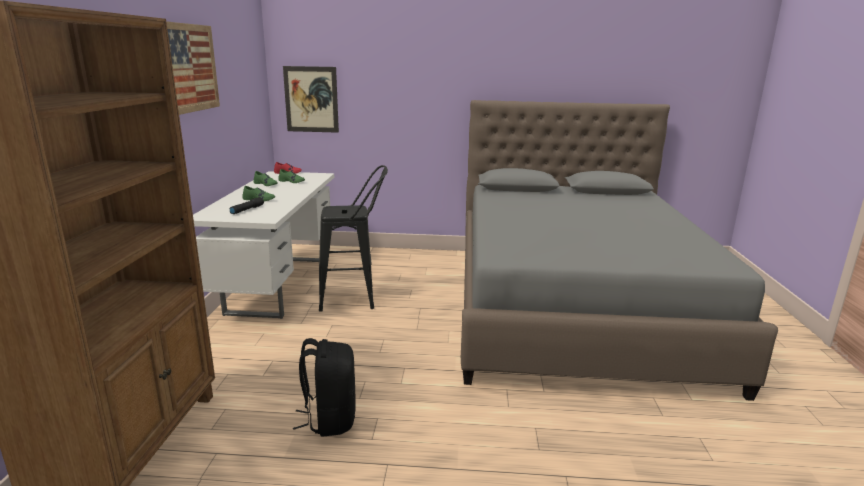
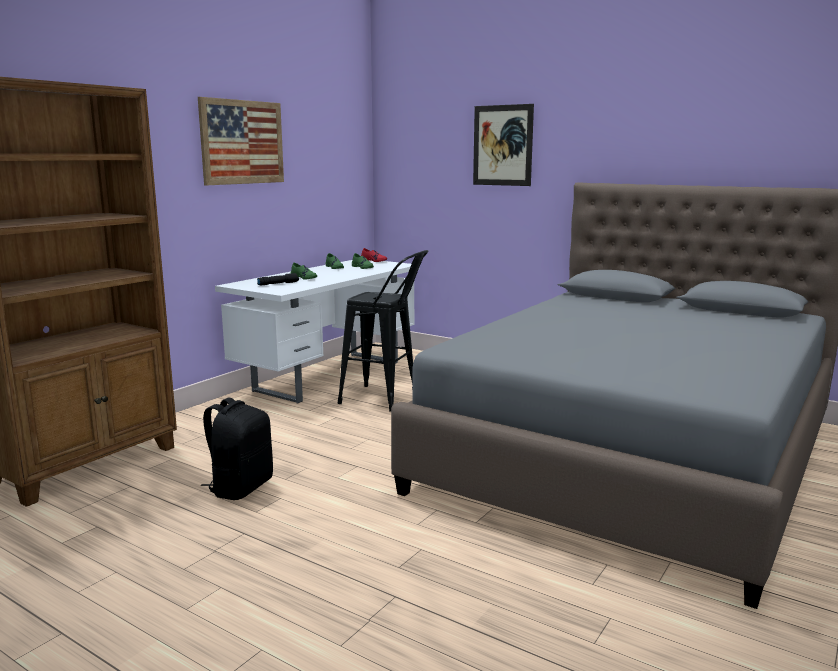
camera: 30 degrees right, 5 degrees down
(311, 99) = (410, 182): picture -> picture (502, 145)

